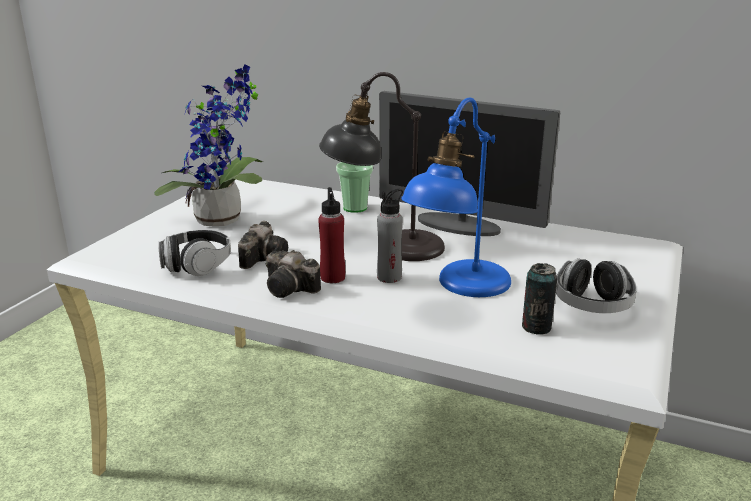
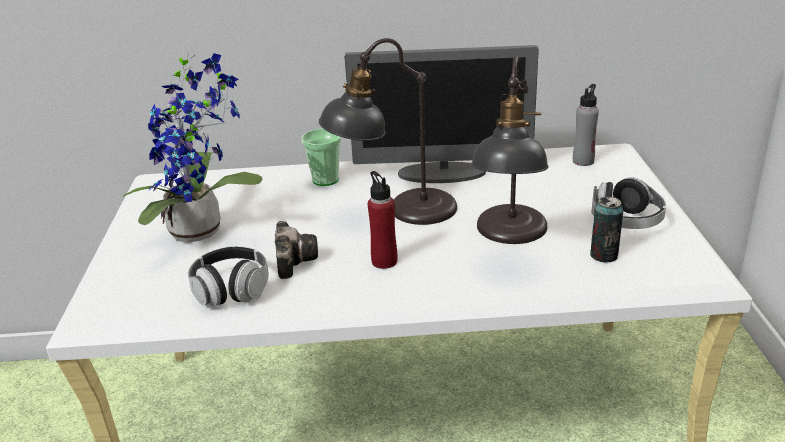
camera: 25 degrees left, 5 degrees up
(291, 289) = (358, 286): camera -> none
(389, 277) = (436, 245): grey bottle -> grey bottle (583, 161)
(458, 292) = (510, 242): blue table lamp -> grey table lamp

